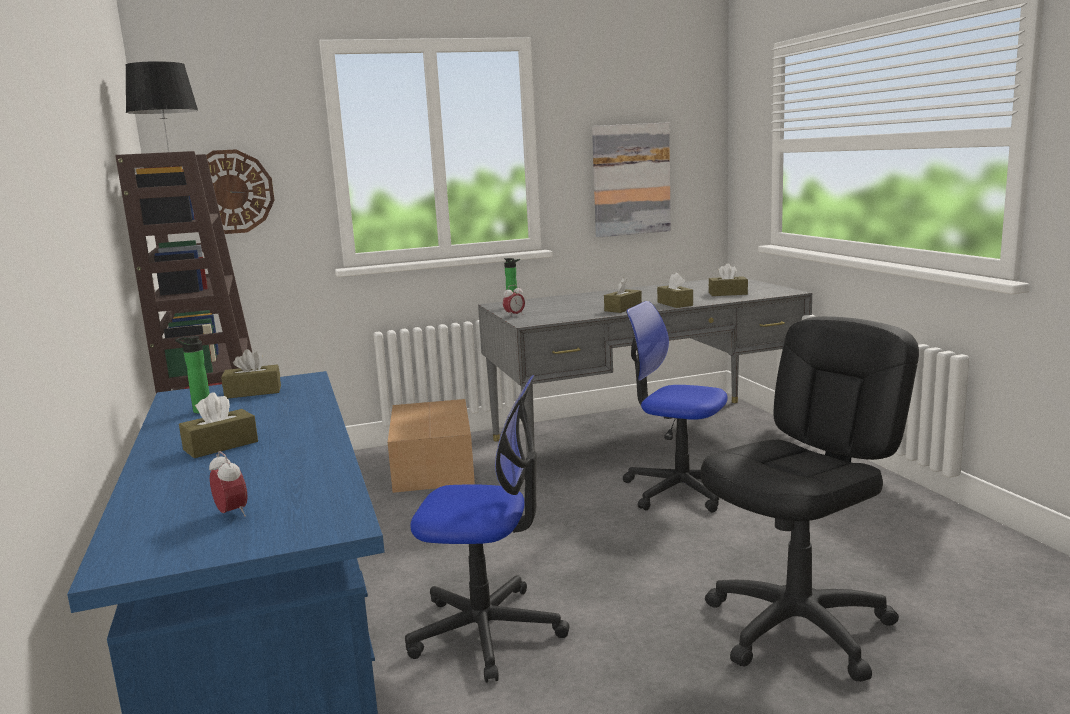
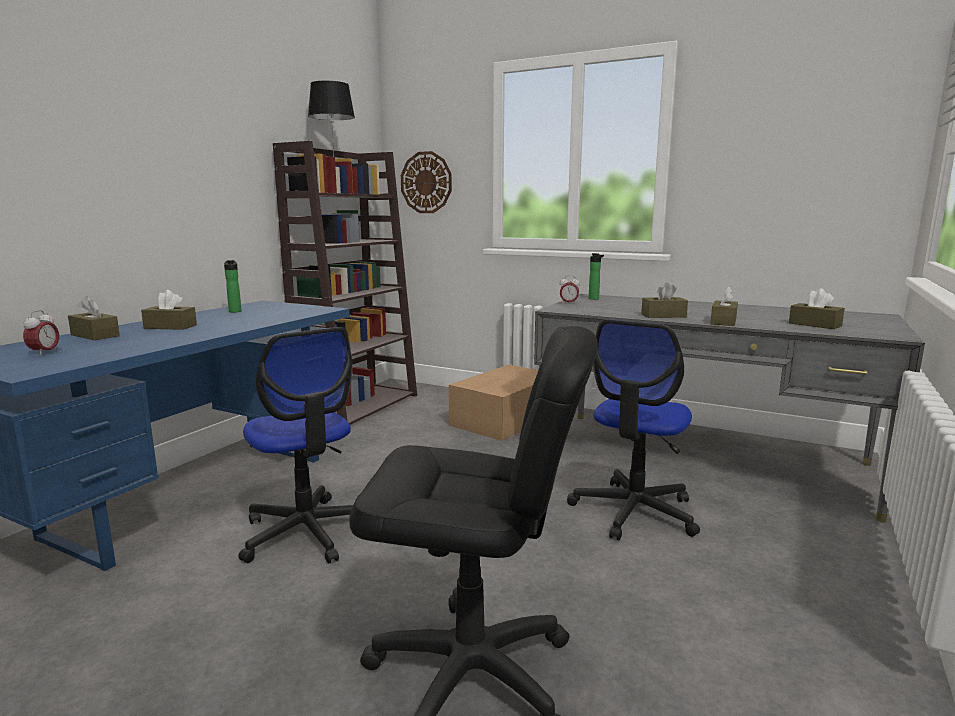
camera: 45 degrees right, 0 degrees up
(253, 392) = (283, 309): brown tissue box -> brown tissue box (95, 335)
(631, 179) = (777, 189): picture -> none
(679, 490) = (634, 511): office chair -> office chair turned 135 degrees counterclockwise

